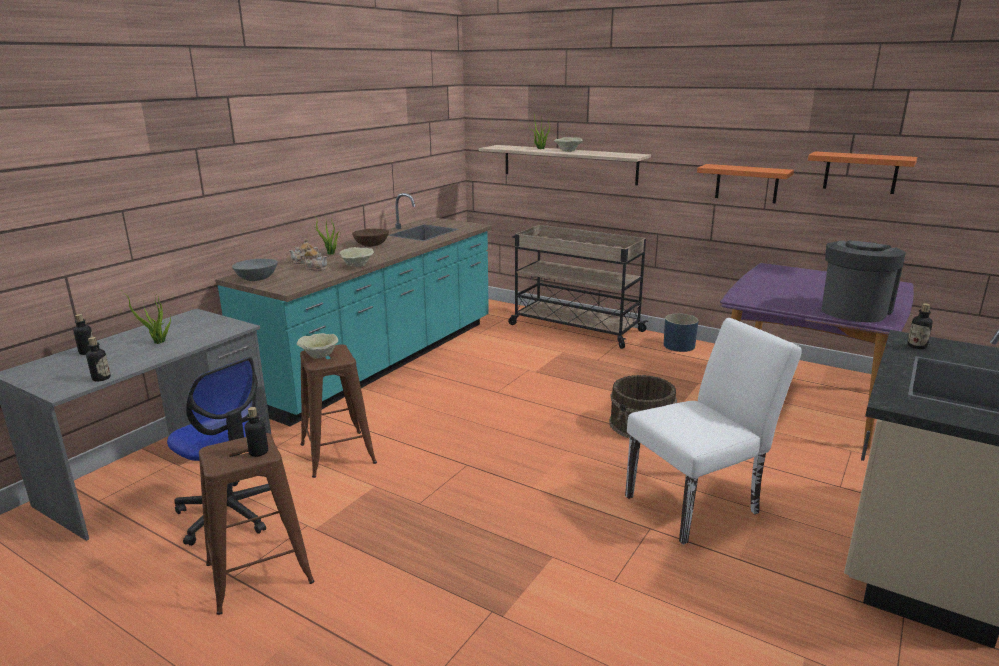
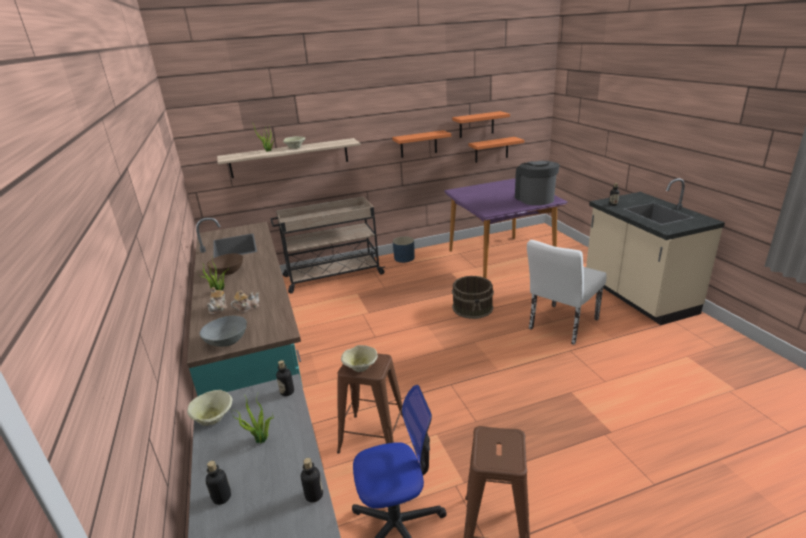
camera: 50 degrees left, 5 degrees up
(258, 452) = (507, 438): bottle -> bottle (287, 392)
(357, 266) = (274, 290): beige bowl -> beige bowl (214, 418)
(699, 502) = (560, 326): white chair -> white chair turned 150 degrees counterclockwise
(885, 223) = (491, 150): none -> orange shelf

